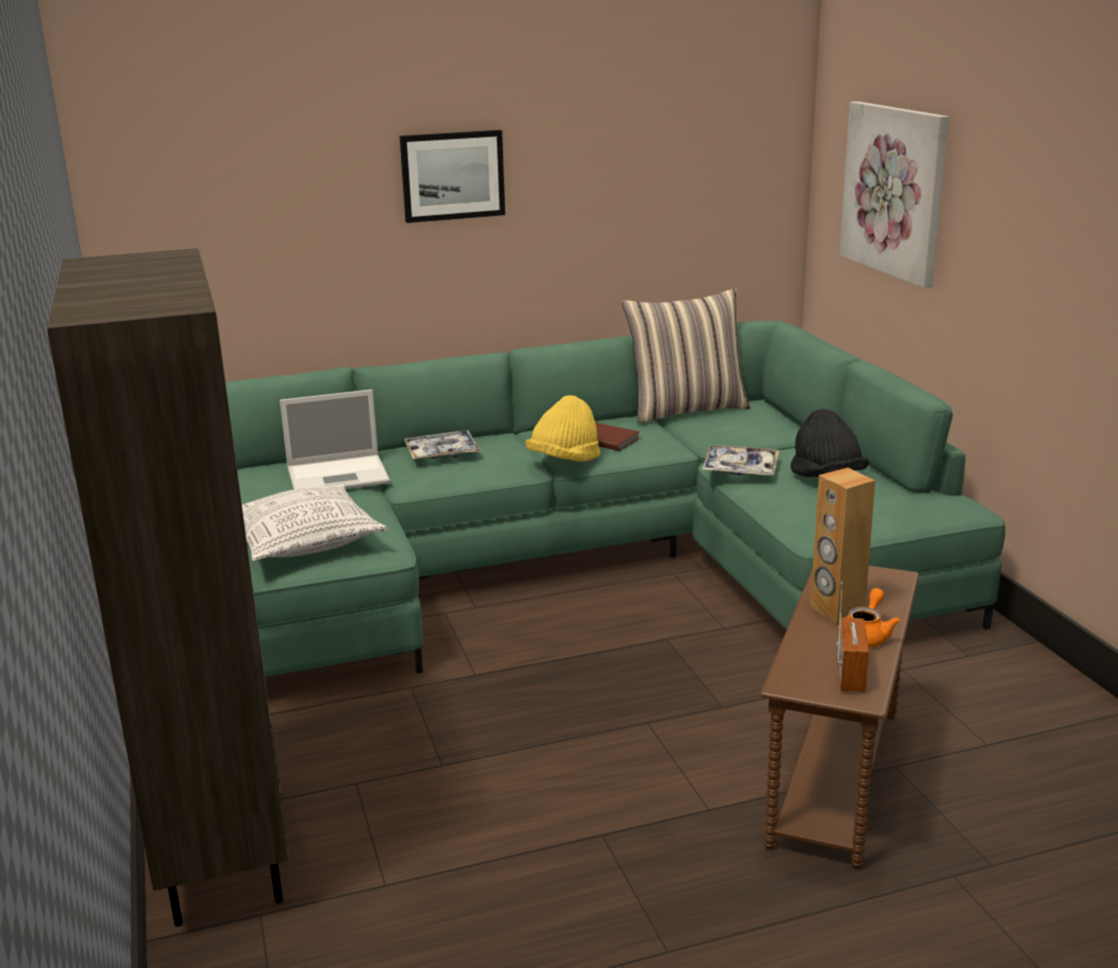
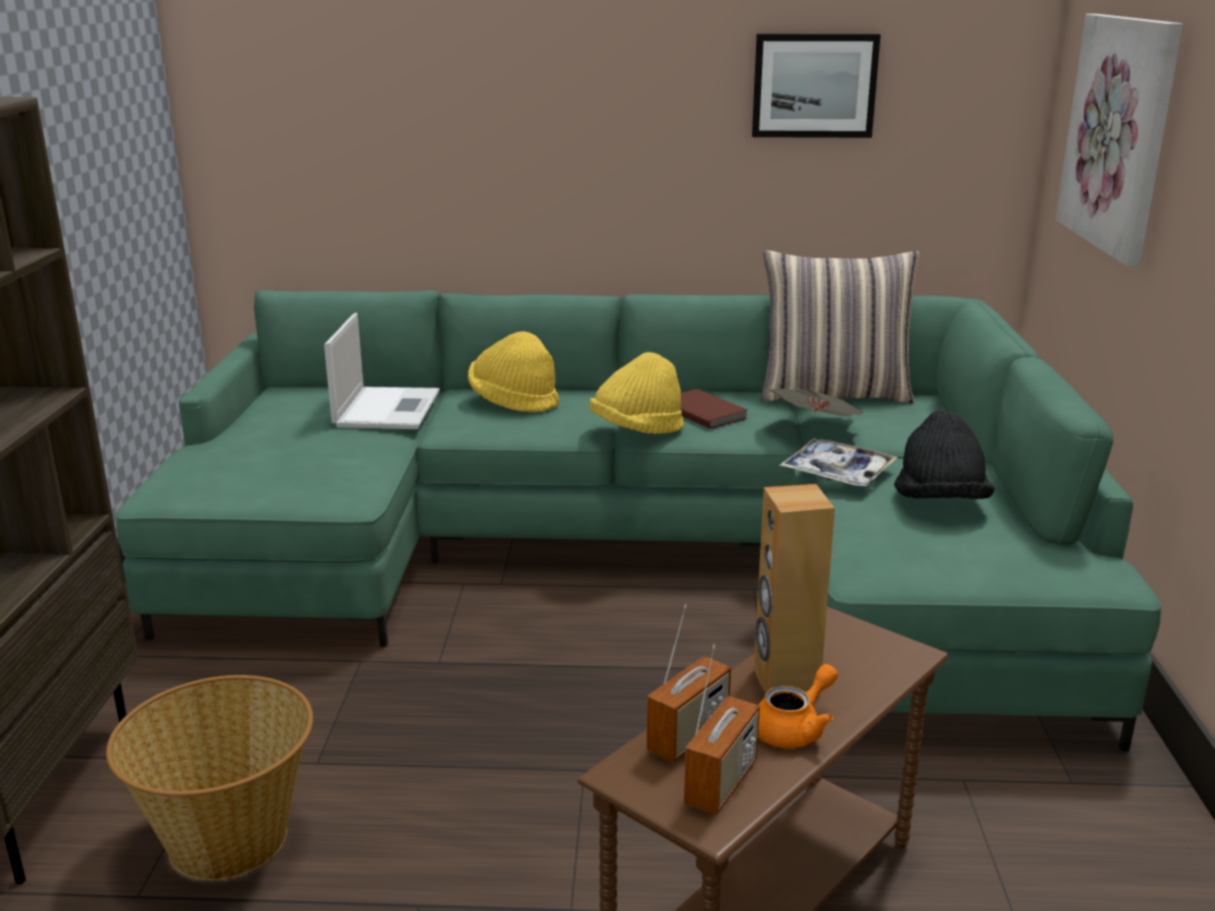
camera: 20 degrees right, 0 degrees up
(304, 542) = (278, 472): pillow -> none
(340, 475) = (387, 408): laptop -> laptop turned 90 degrees counterclockwise
(422, 832) = (229, 841): none -> basket
(442, 453) = (514, 402): tray -> yellow hat
(452, 175) = (576, 83): picture -> picture (814, 85)
(696, 438) = (816, 428): none -> newspaper
(806, 654) = (688, 736): none -> radio

